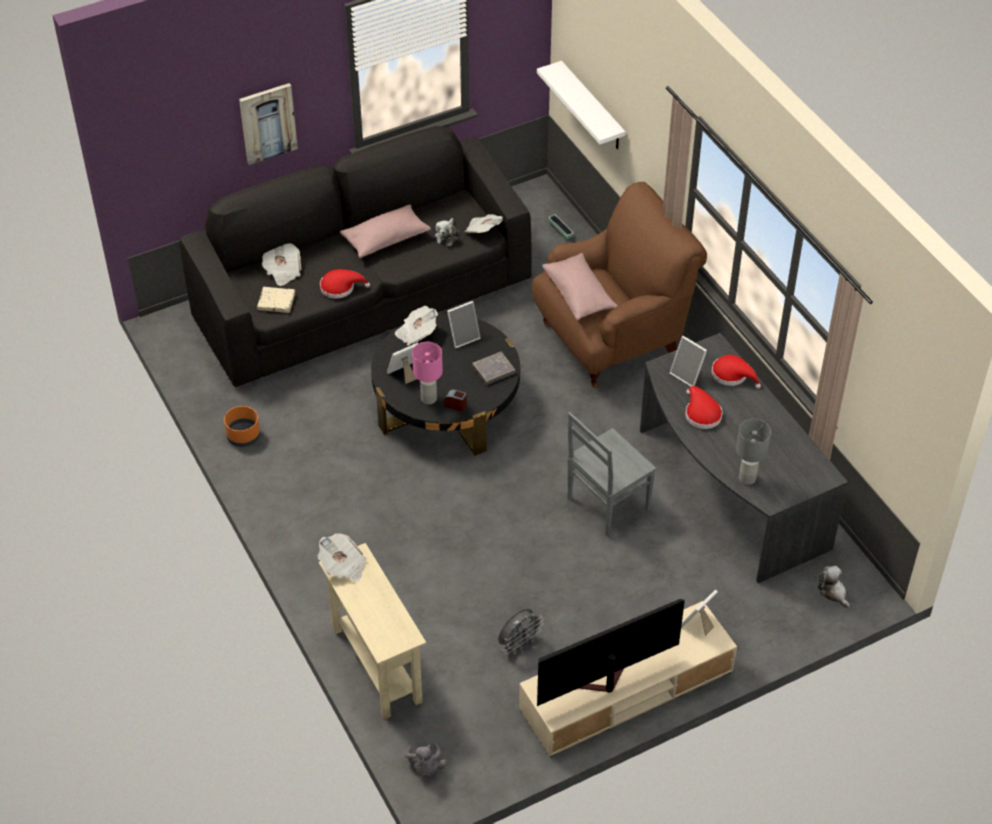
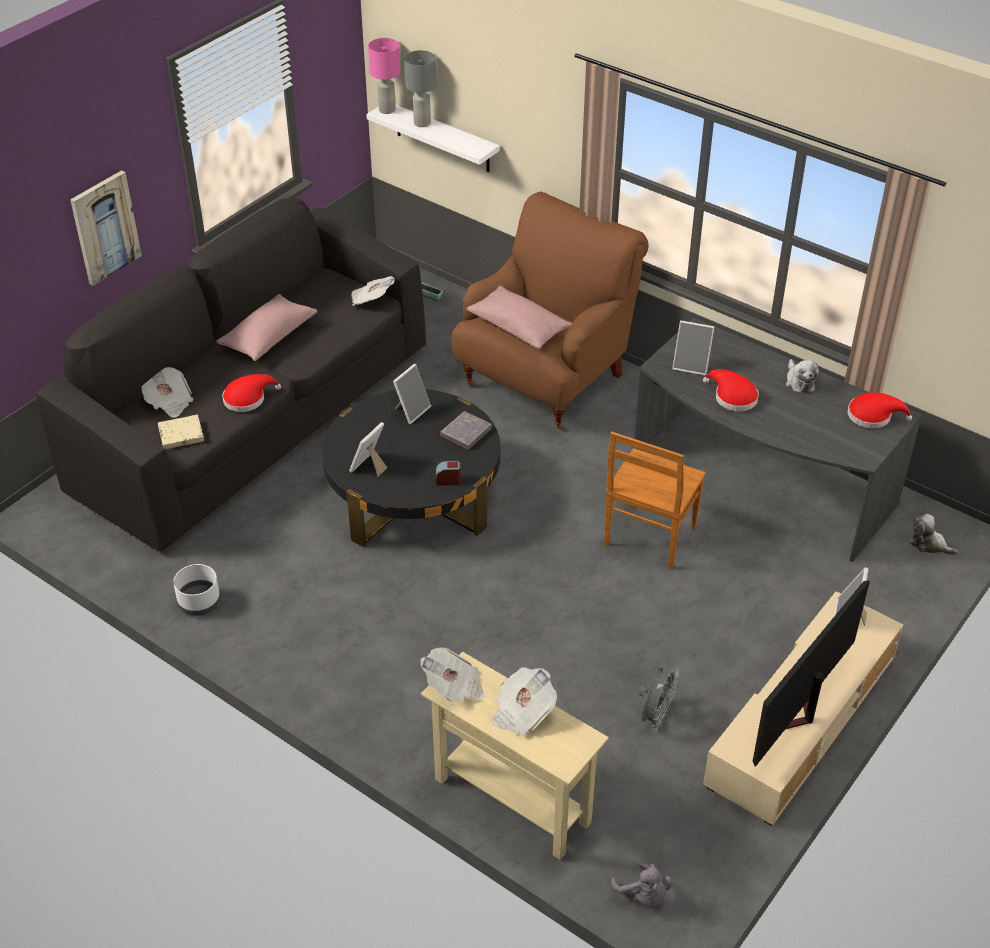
camera: 25 degrees left, 5 degrees down
(243, 436) = (199, 602): orange planter -> white planter
(416, 333) = (357, 422): newspaper -> newspaper (522, 712)
(428, 399) = (413, 483): pink table lamp -> pink table lamp (386, 110)
(447, 236) = (334, 316): plush toy -> plush toy (799, 381)
(606, 505) = (648, 538): grey chair -> brown chair
(732, 375) = (735, 352): red hat -> red hat (873, 416)
(746, 478) = (824, 443): grey table lamp -> grey table lamp (421, 123)

